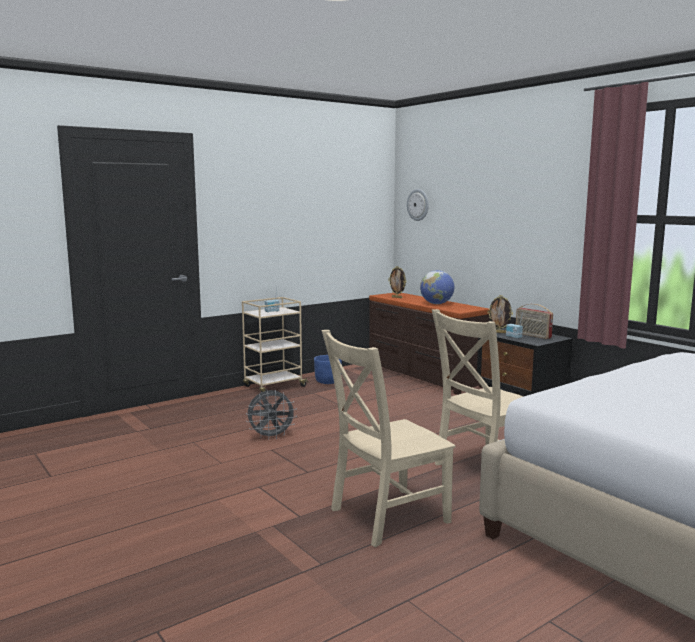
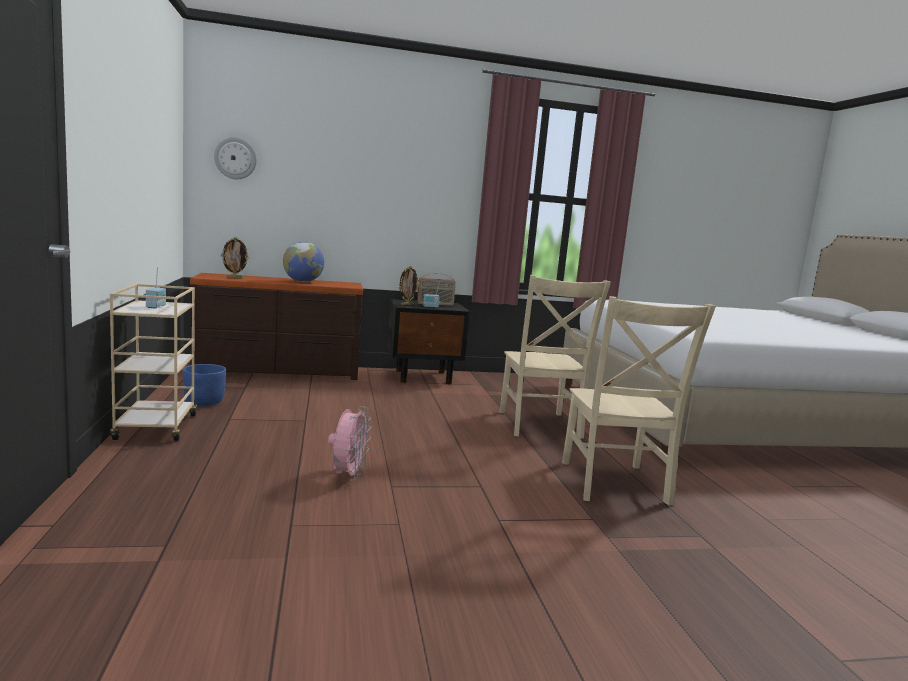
camera: 65 degrees left, 0 degrees up
(271, 437) = (348, 476): grey fan -> pink fan

